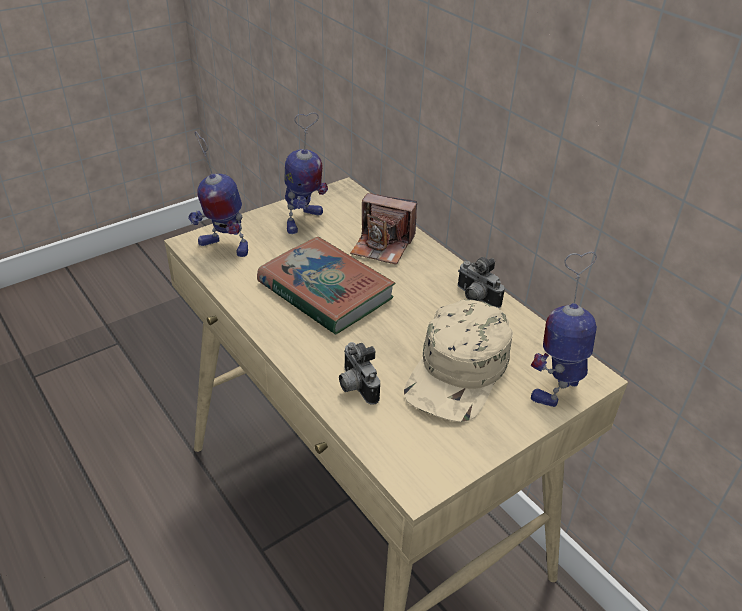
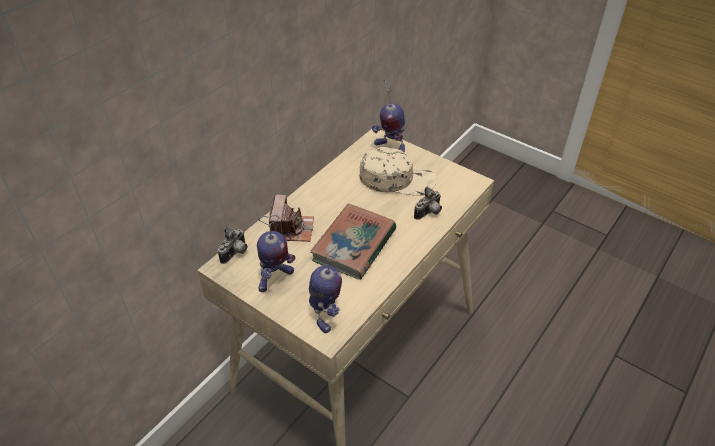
camera: 105 degrees left, 5 degrees up
(303, 221) = (275, 279): toy robot -> toy robot turned 120 degrees clockwise
(475, 298) = (332, 180): camera -> camera (236, 253)

